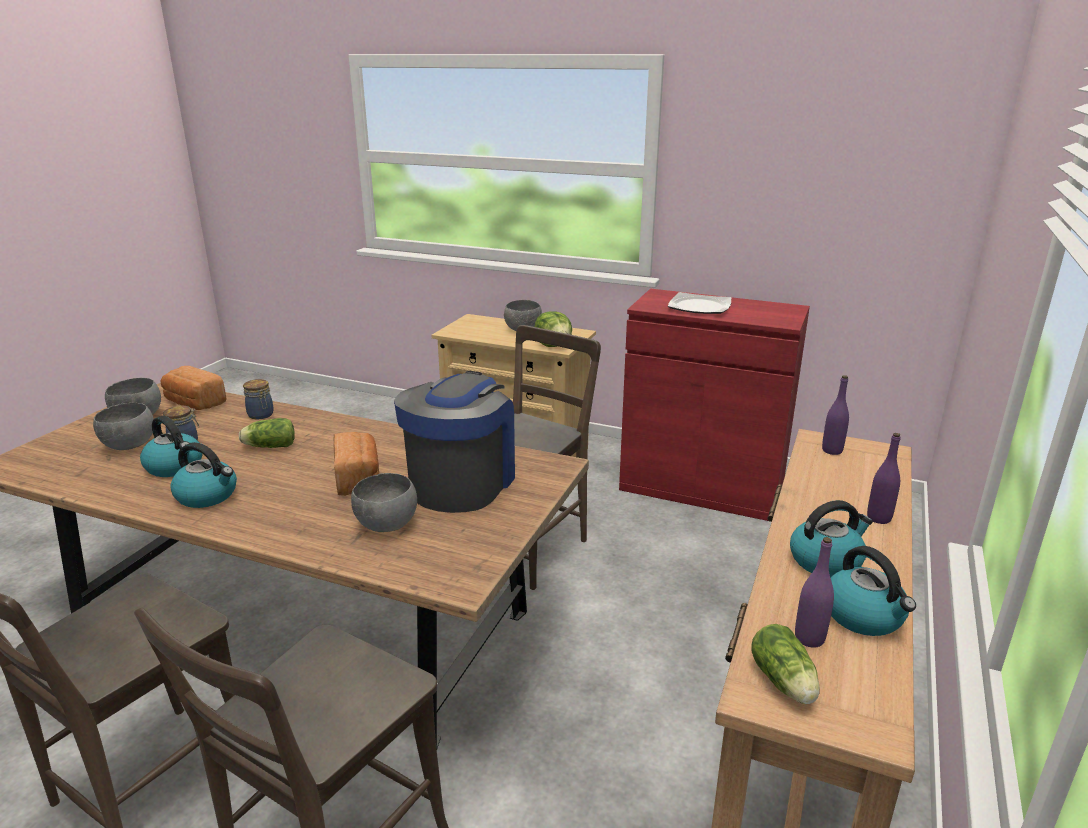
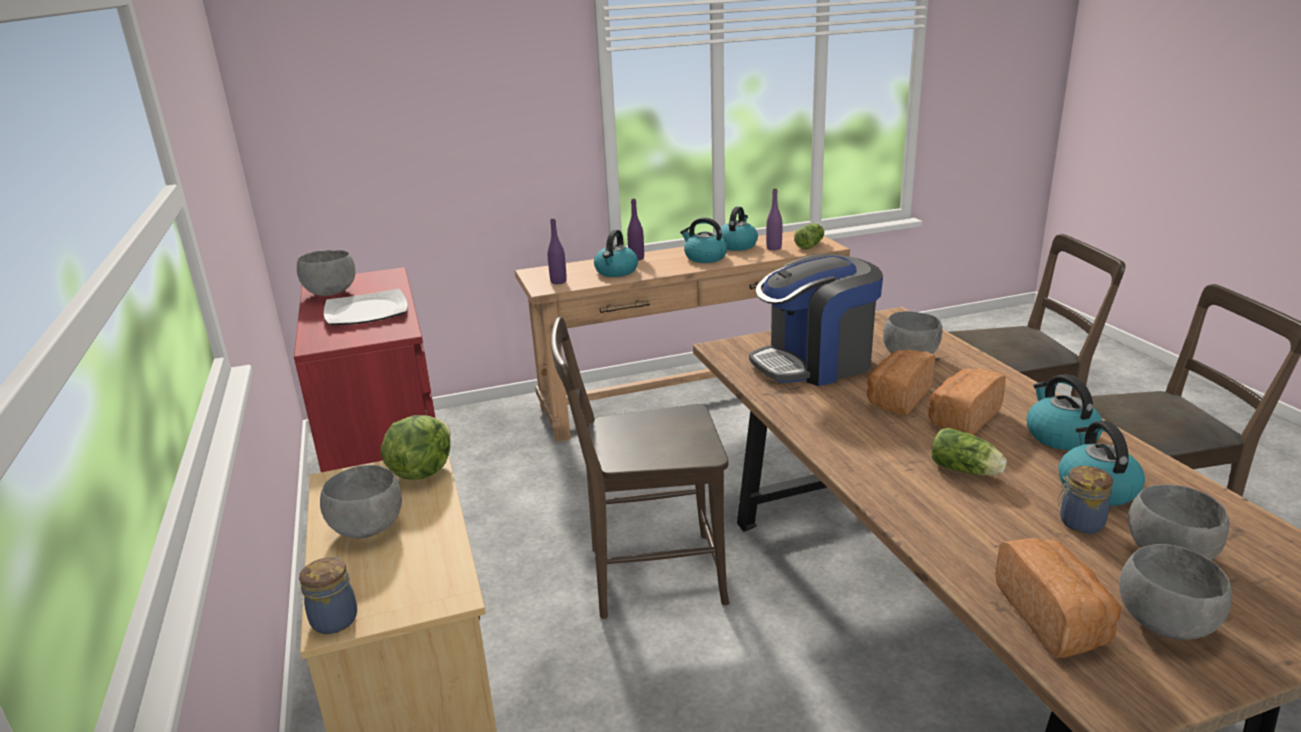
camera: 130 degrees left, 0 degrees up
(261, 415) = (949, 531): jar -> jar (336, 619)
(293, 480) = (962, 419): none -> bread
(761, 306) = (330, 293): none -> grey bowl
(832, 487) = (616, 271): none -> kettle

